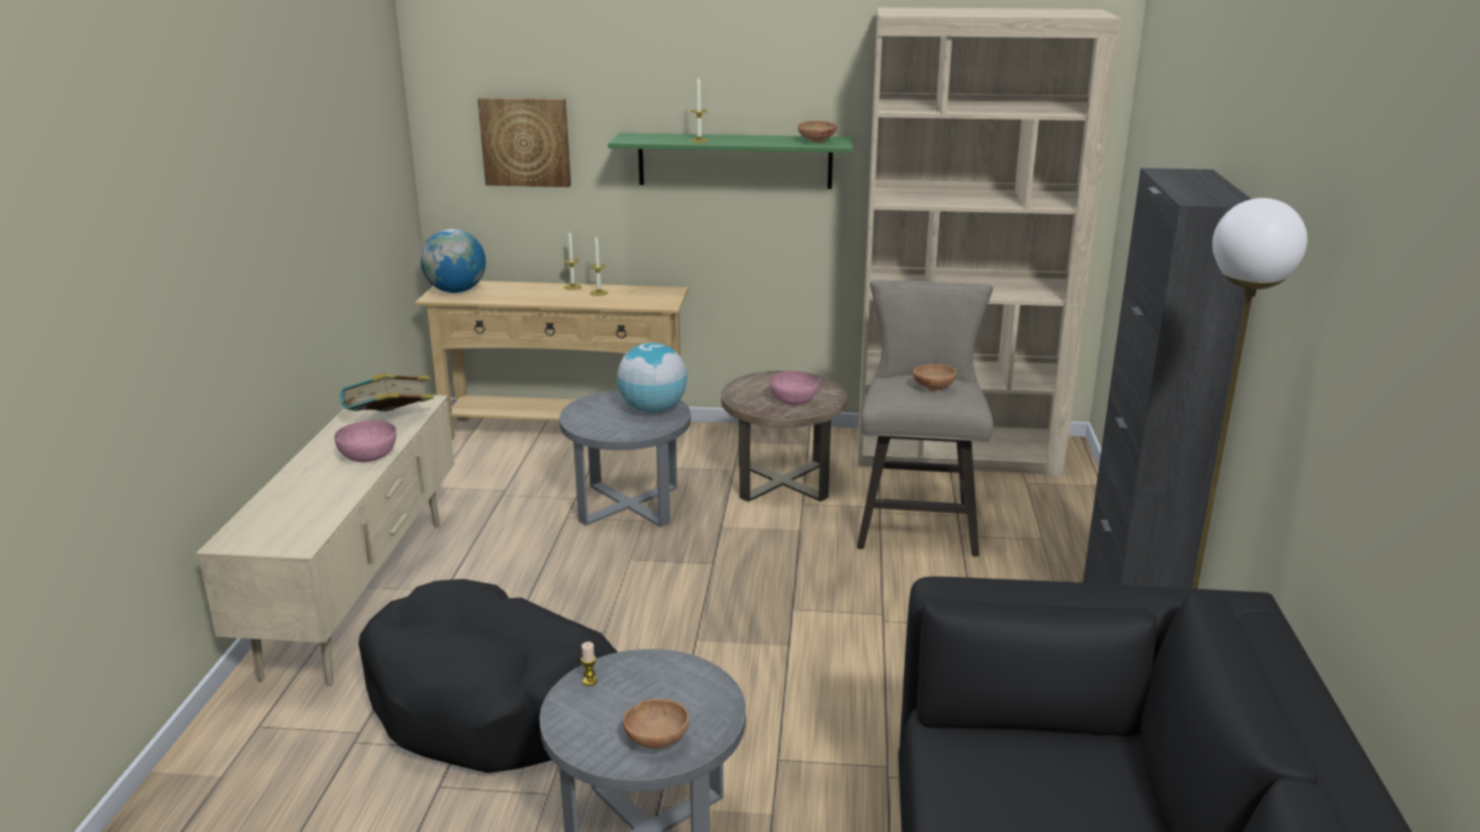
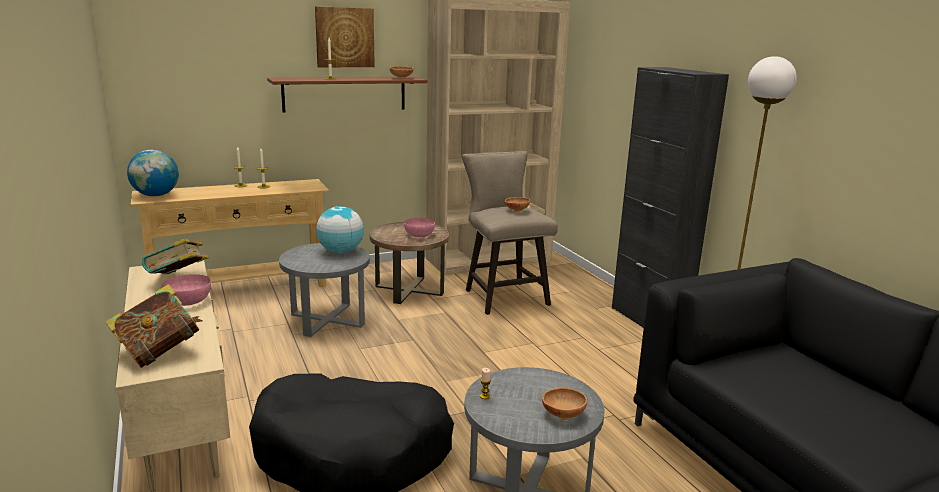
camera: 30 degrees left, 5 degrees down
(273, 520) = (159, 352): none -> book
(526, 141) = (198, 85): picture -> picture (344, 37)
(735, 160) = (345, 94): green shelf -> brown shelf

